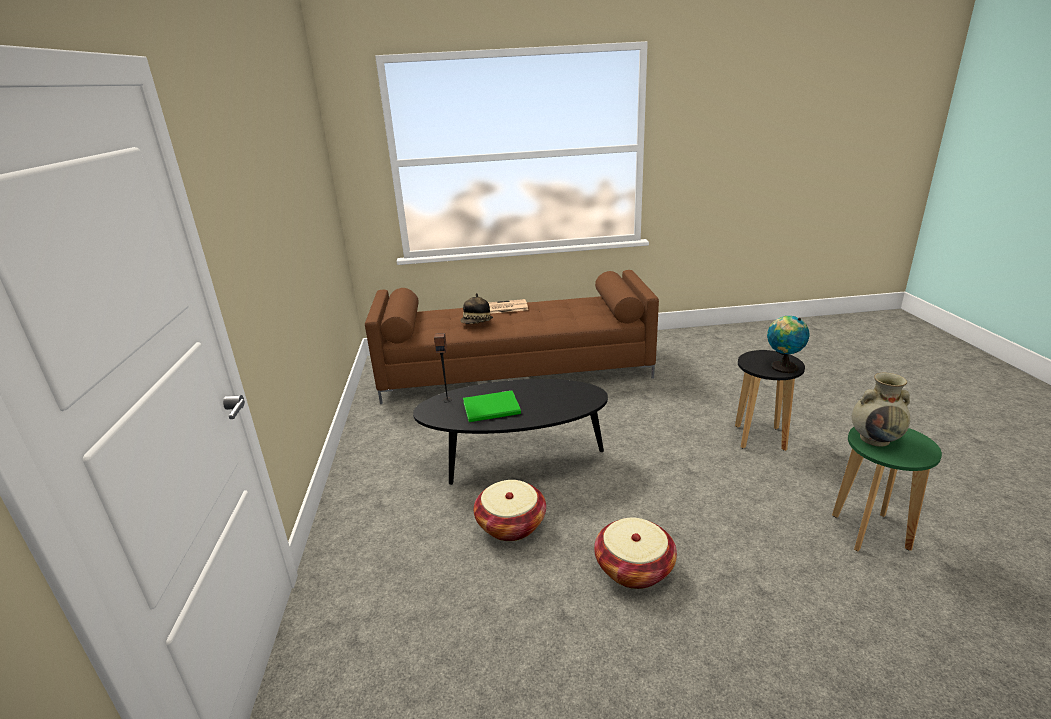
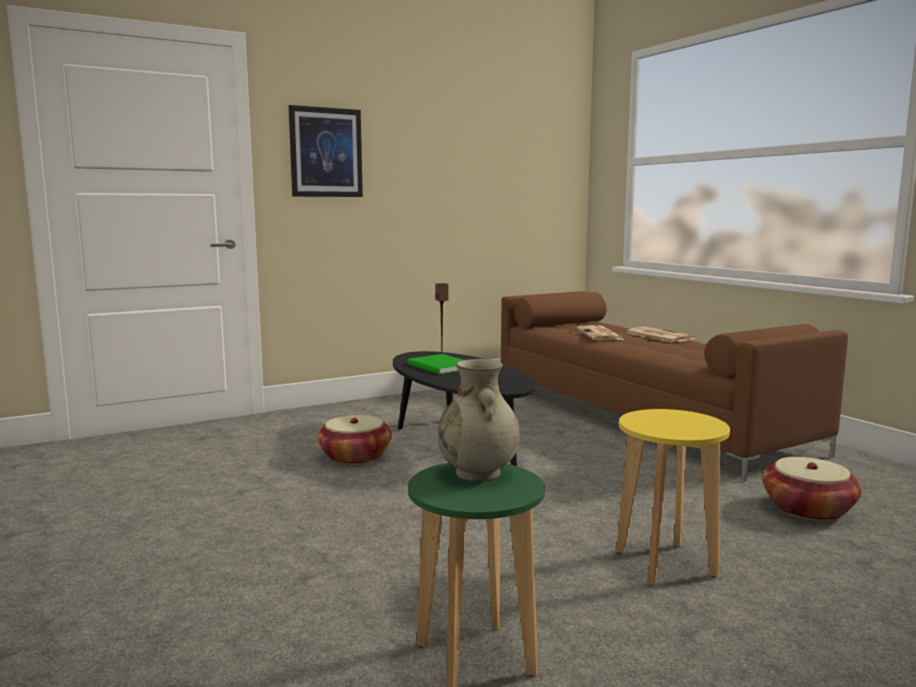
camera: 65 degrees right, 15 degrees down
(243, 226) = (326, 152): none -> picture
(477, 323) = (600, 334): hat -> newspaper
(634, 568) = (316, 511): basket -> basket (808, 509)
(760, 438) = (665, 564): black stool -> yellow stool
(782, 367) = (667, 428): globe -> none

